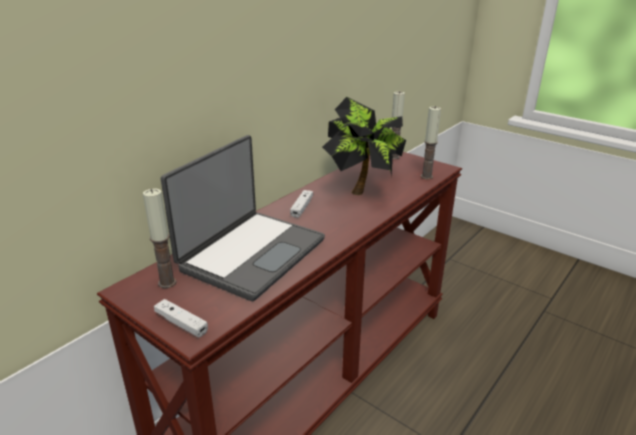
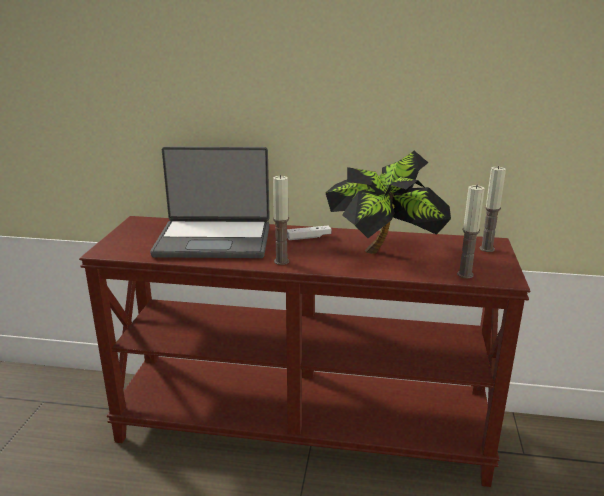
camera: 60 degrees right, 5 degrees down
(167, 283) = (154, 228): candle -> candle (281, 261)
(181, 323) = (112, 245): white game controller -> none

